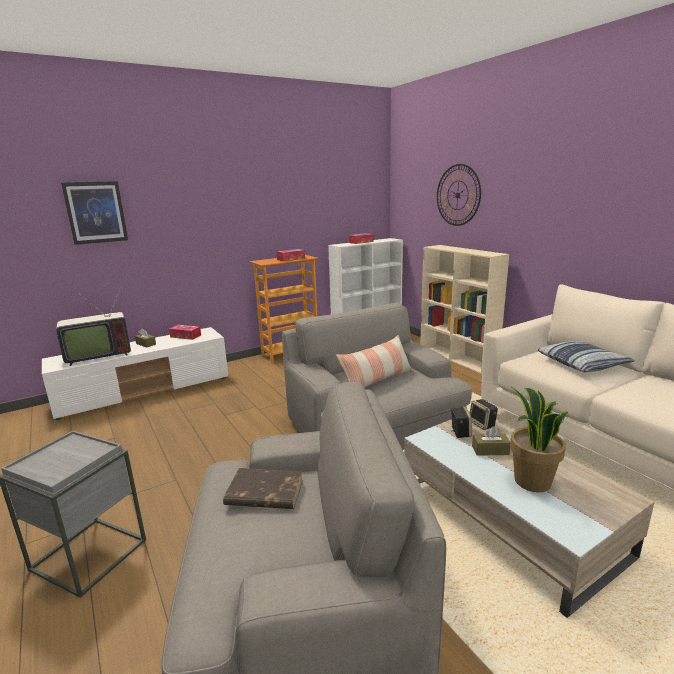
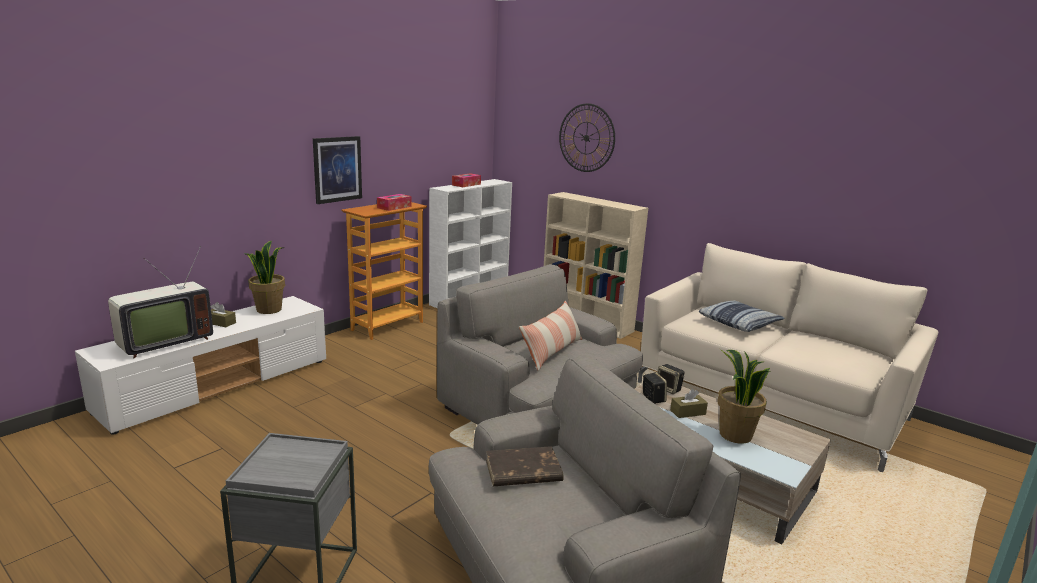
camera: 20 degrees left, 0 degrees up
(96, 212) = (156, 146): picture -> picture (337, 169)
(185, 336) = (268, 309): tissue box -> potted plant

